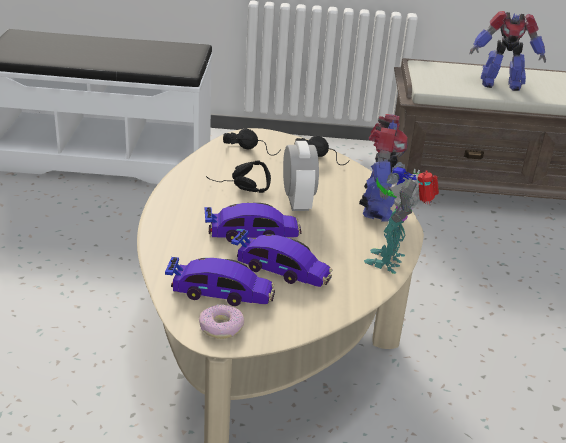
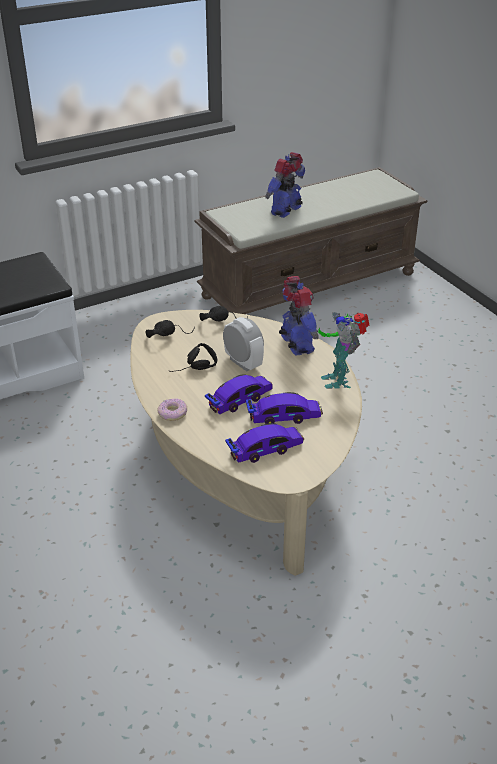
camera: 30 degrees left, 5 degrees up
(221, 327) = (290, 471): donut -> donut (173, 413)
(500, 84) = (287, 211): toy robot -> toy robot turned 150 degrees clockwise

